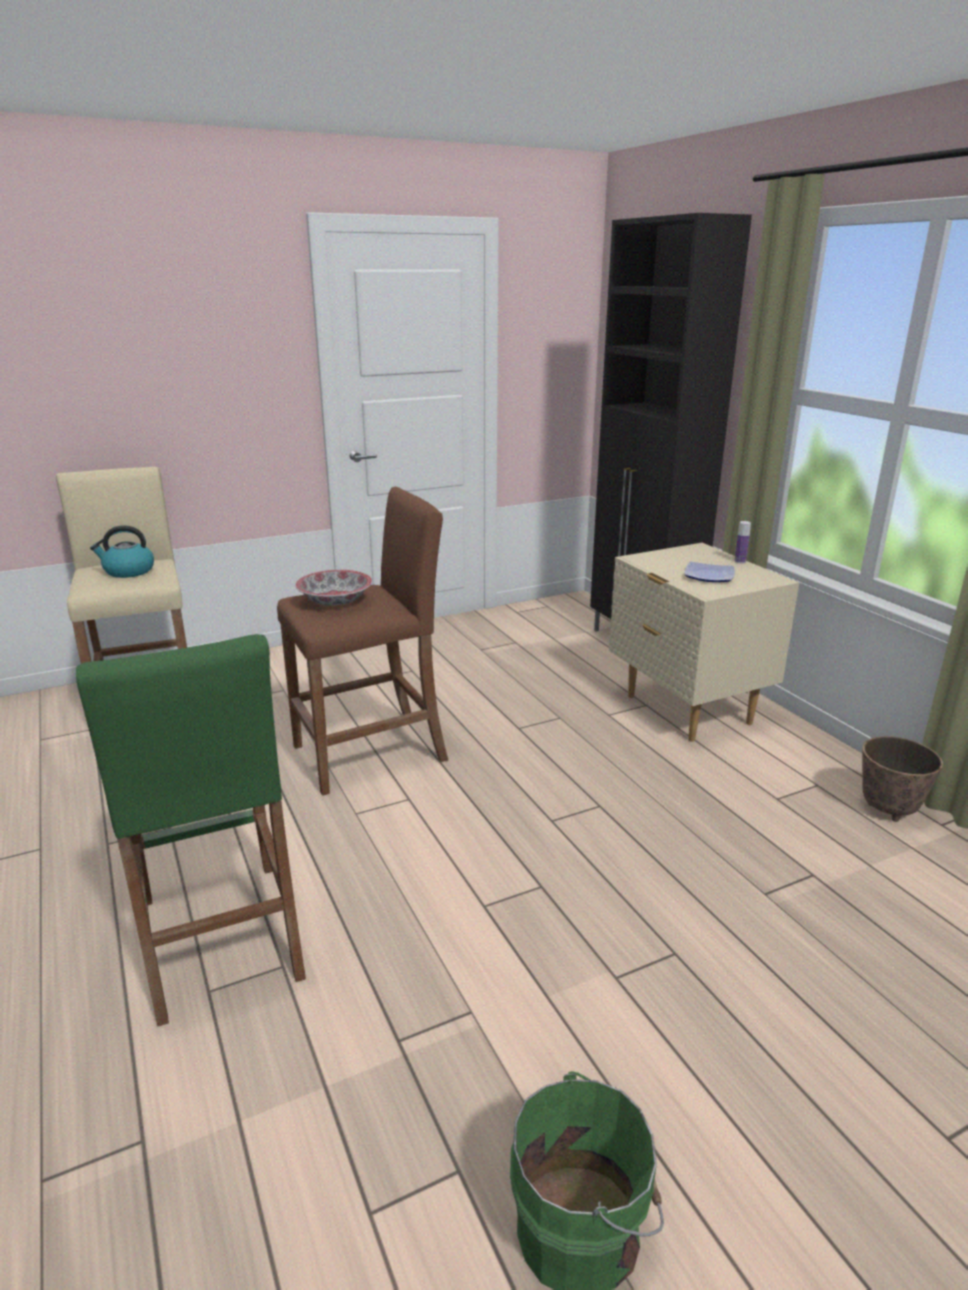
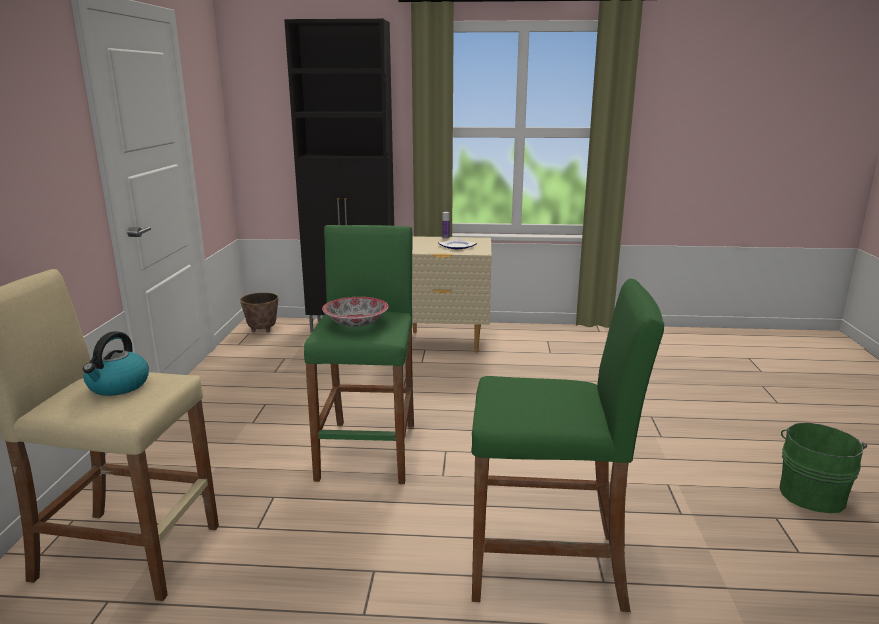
camera: 60 degrees left, 5 degrees down
(370, 753) = (368, 450): brown stool -> green stool
(888, 810) = (580, 336): planter -> planter (262, 330)

